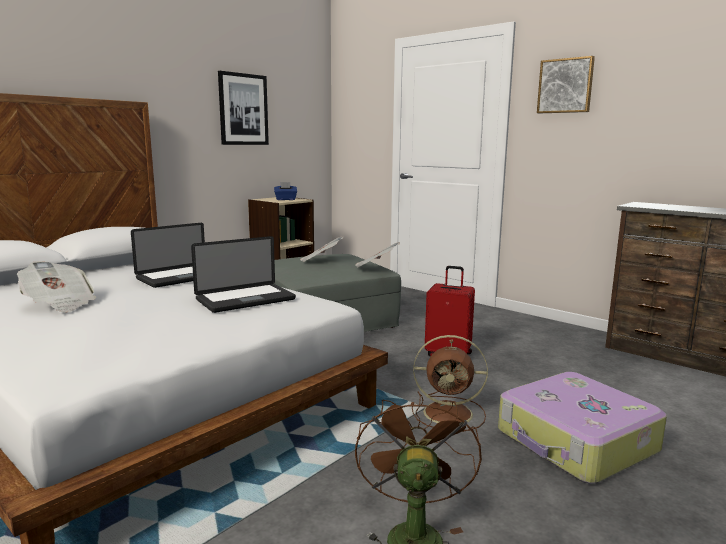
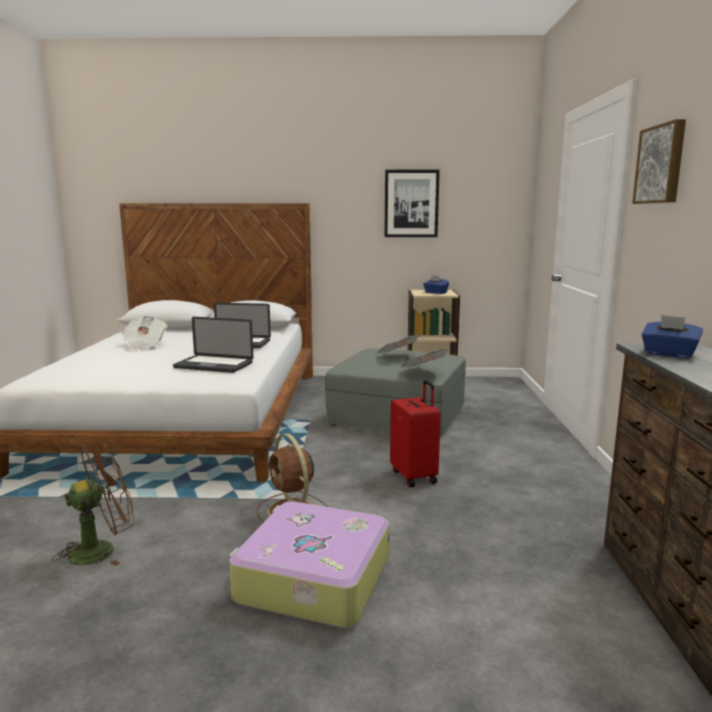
camera: 50 degrees right, 0 degrees up
(659, 206) = (669, 354): none -> blue tissue box

